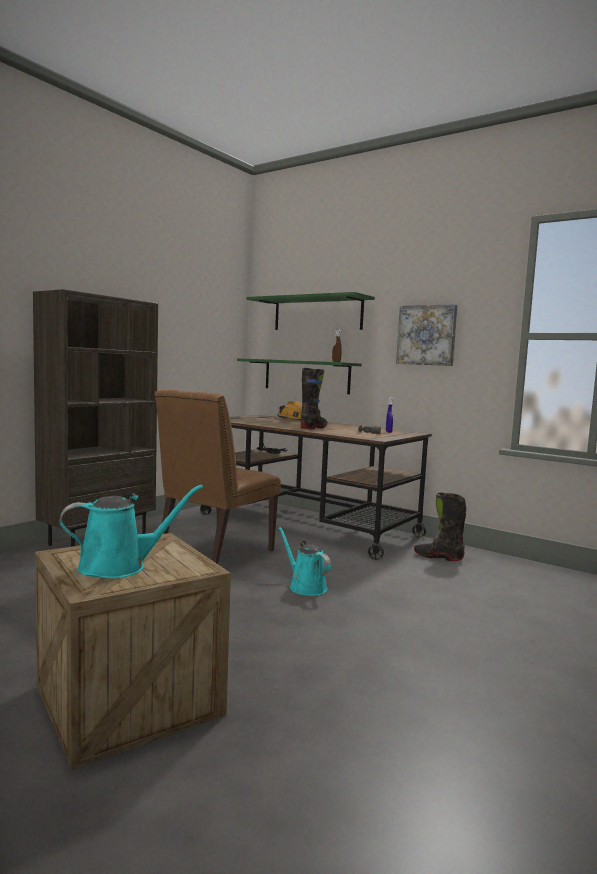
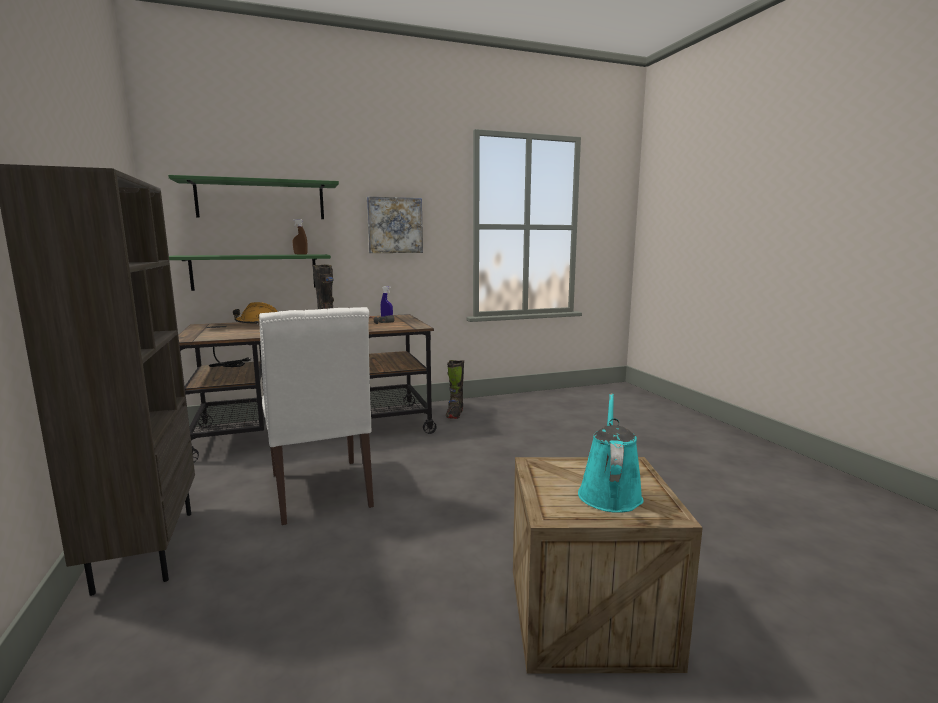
camera: 55 degrees left, 5 degrees up
(216, 554) = (320, 489): brown chair -> white chair
(305, 587) = (449, 474): turquoise watering can -> none
(438, 557) = (454, 414): black boot -> black boot turned 45 degrees counterclockwise

